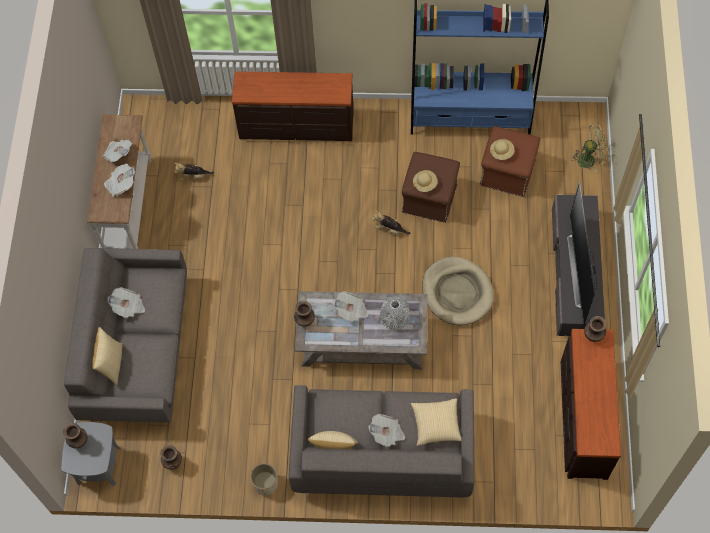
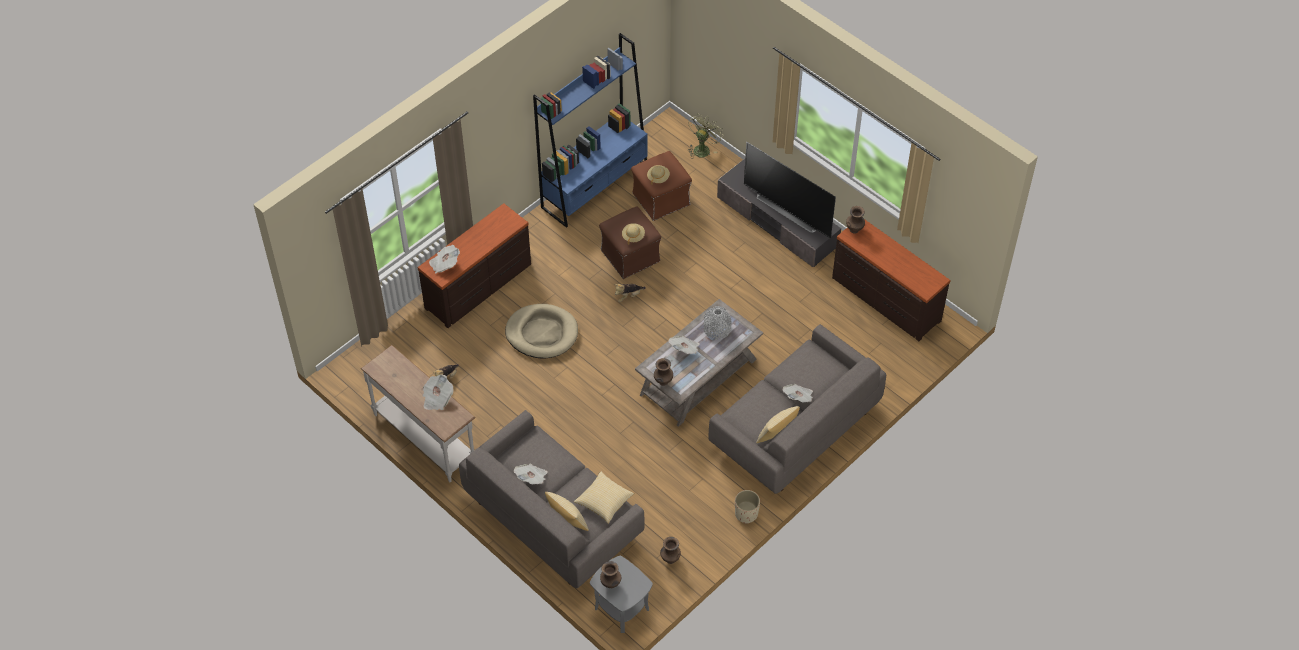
camera: 50 degrees left, 10 degrees down
(118, 154) = (408, 382): newspaper -> newspaper (444, 264)
(436, 425) = (821, 366): pillow -> pillow (604, 502)
(457, 292) = (720, 296): beige dog bed -> beige dog bed (542, 333)

